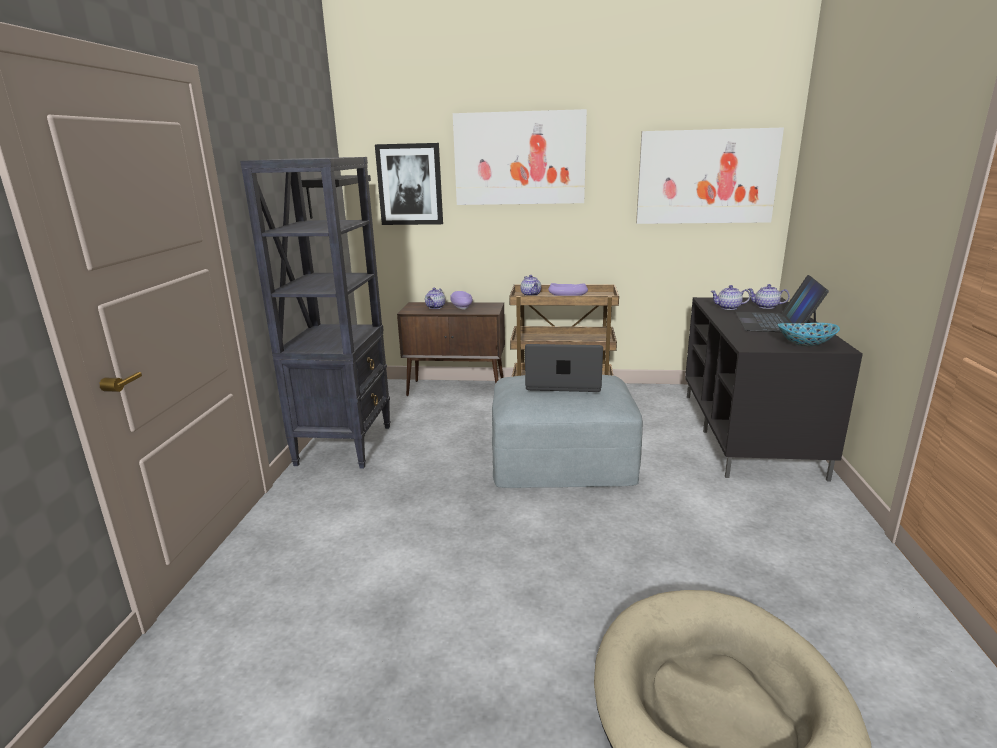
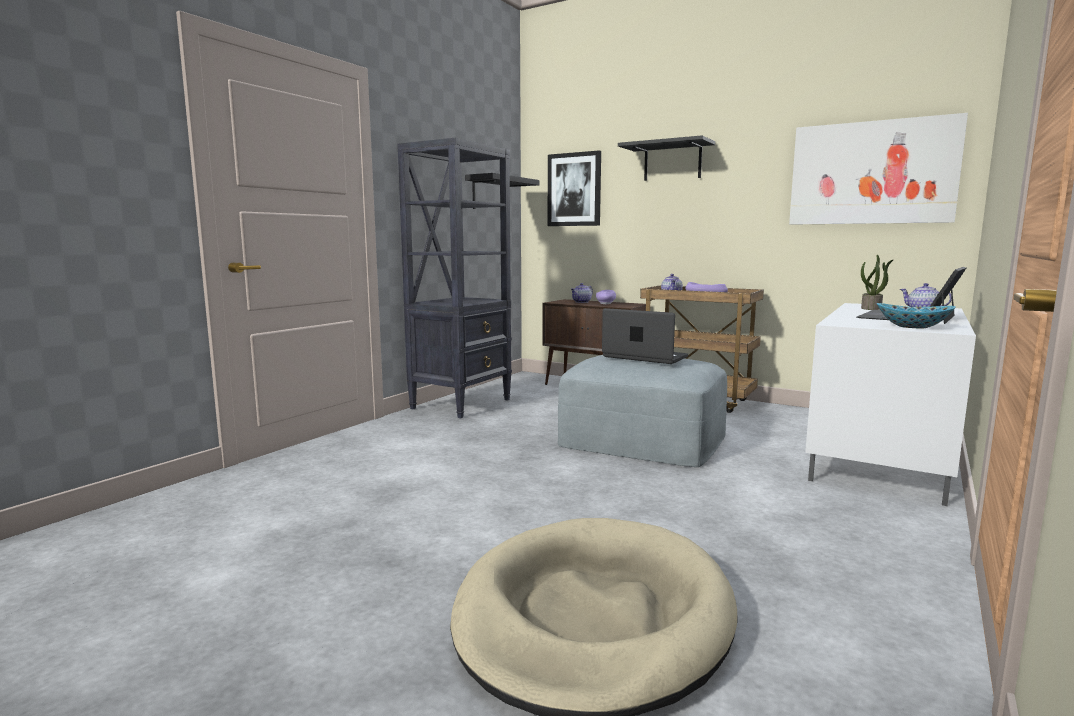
camera: 25 degrees right, 10 degrees down
(519, 158) = (672, 162): picture -> black shelf
(728, 308) = (871, 308): teapot -> potted plant
(750, 433) = (883, 456): black tv stand -> white tv stand

